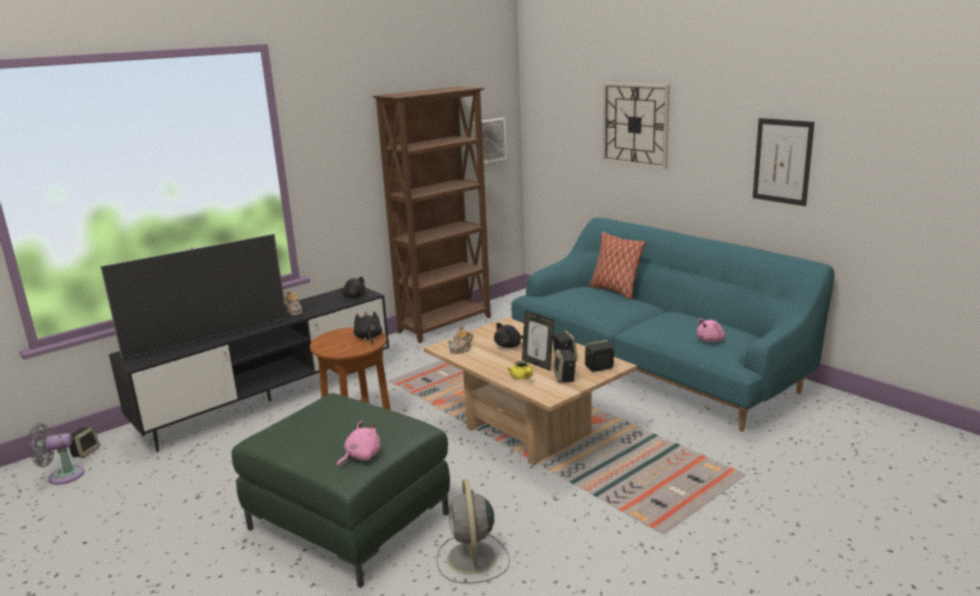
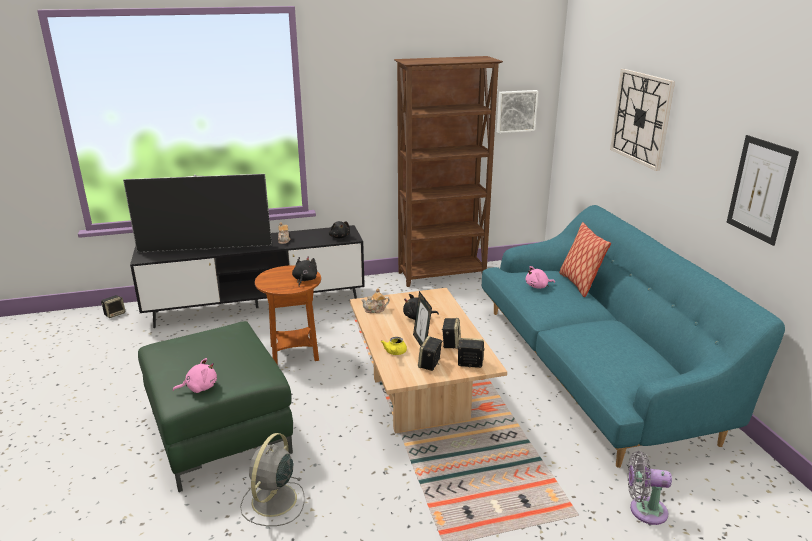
camera: 25 degrees right, 5 degrees up
(62, 476) = (87, 328): grey fan -> grey fan (644, 510)
(711, 340) = (618, 365): pink plush toy -> pink plush toy (538, 286)

